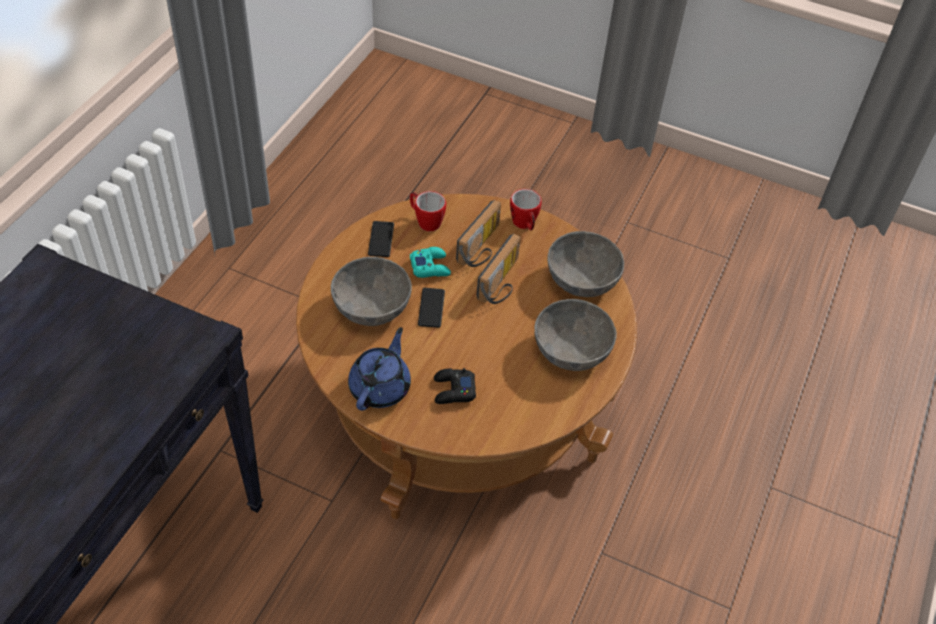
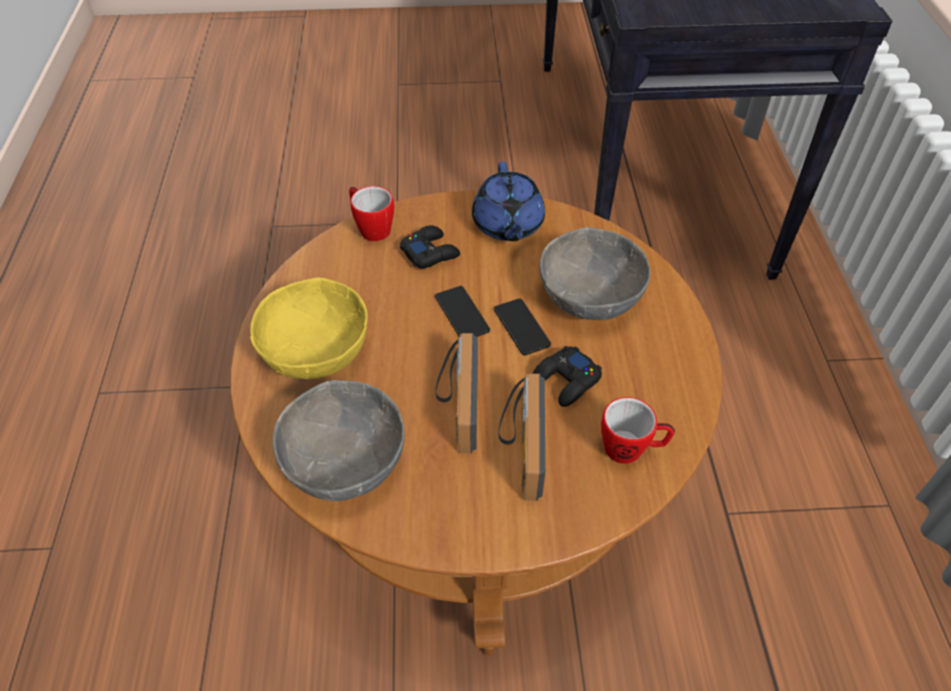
camera: 155 degrees right, 0 degrees up
(381, 239) = (662, 389): phone -> phone (462, 314)
(430, 266) = (566, 381): turquoise game controller -> black game controller
(525, 225) = (483, 522): mug -> mug (371, 228)
(570, 351) = (316, 351): grey bowl -> yellow bowl

